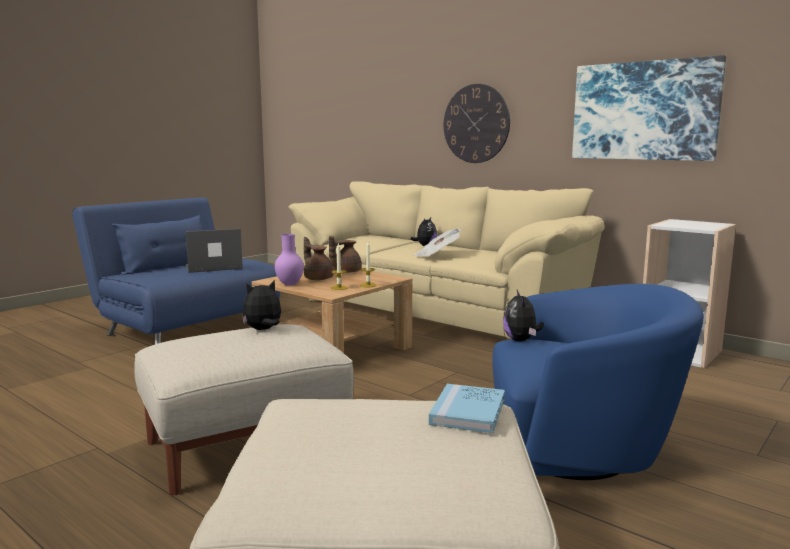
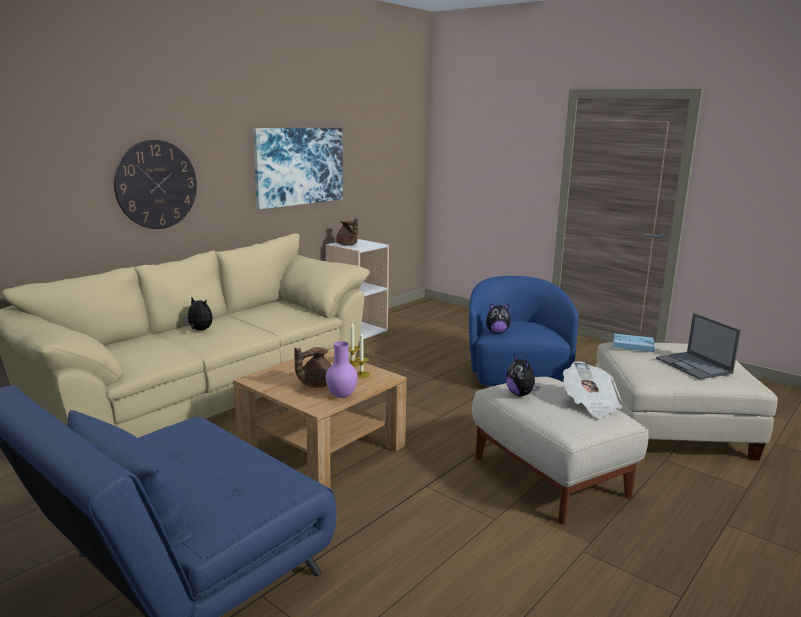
camera: 90 degrees left, 5 degrees up
(213, 267) = (201, 454): laptop -> laptop (694, 366)
(345, 272) = (282, 373): brown teapot -> brown teapot (347, 245)
(437, 255) = (252, 329): newspaper -> newspaper (590, 404)

